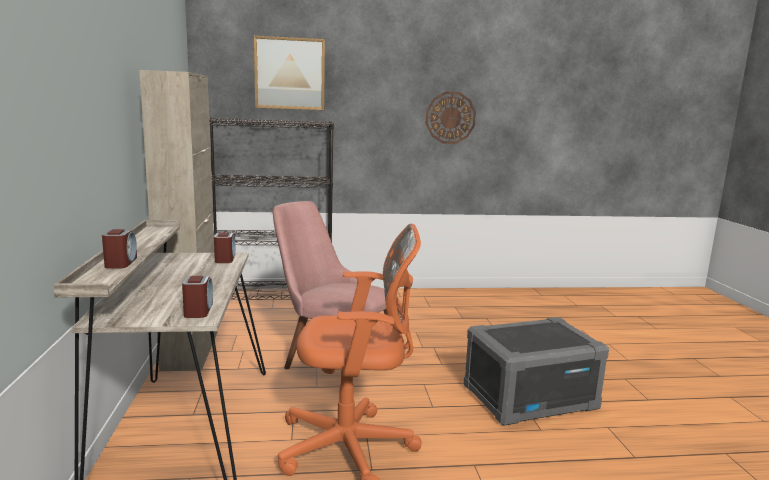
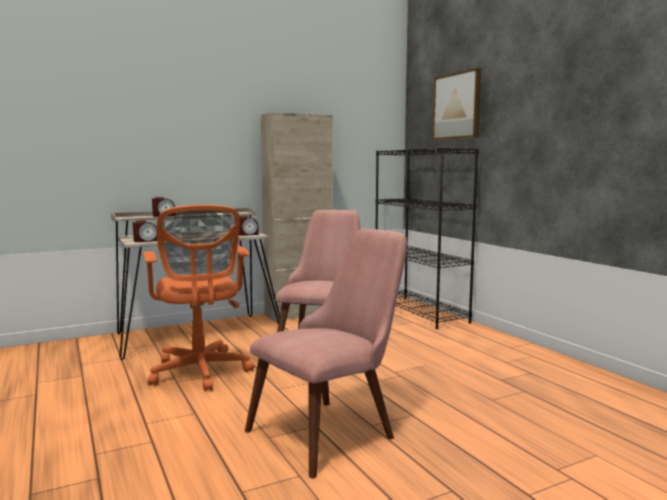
camera: 70 degrees right, 5 degrees down
(450, 117) = (593, 134): wall clock -> none
(530, 397) = (333, 428): grey storage box -> pink chair

